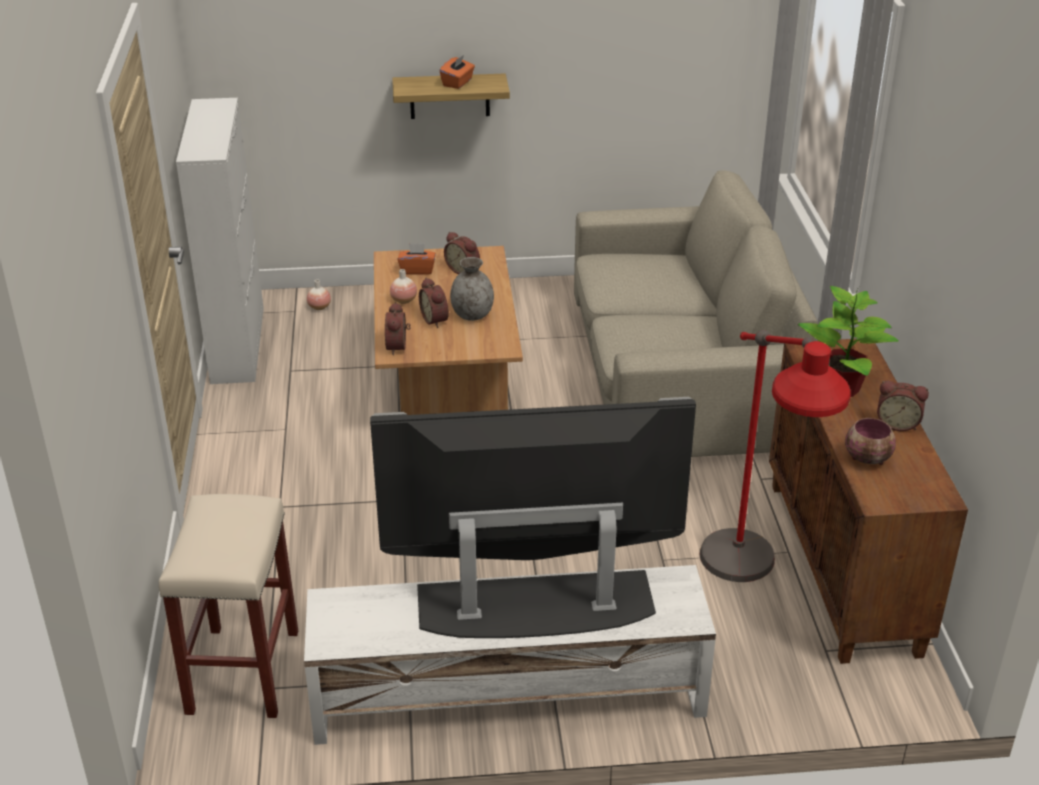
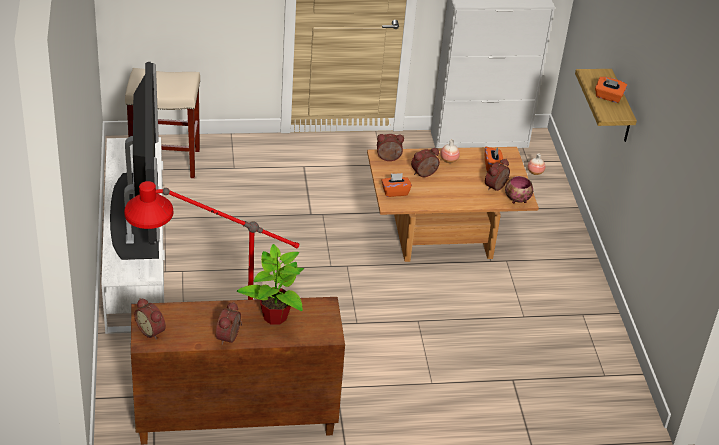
camera: 85 degrees right, 5 degrees up
(472, 315) = (433, 190): grey vase -> none
(477, 343) = (395, 192): none -> orange tissue box
(680, 371) = (476, 357): beige sofa -> none
(868, 459) = (189, 315): bowl -> bowl (517, 199)
(914, 491) = (152, 330): none -> alarm clock

